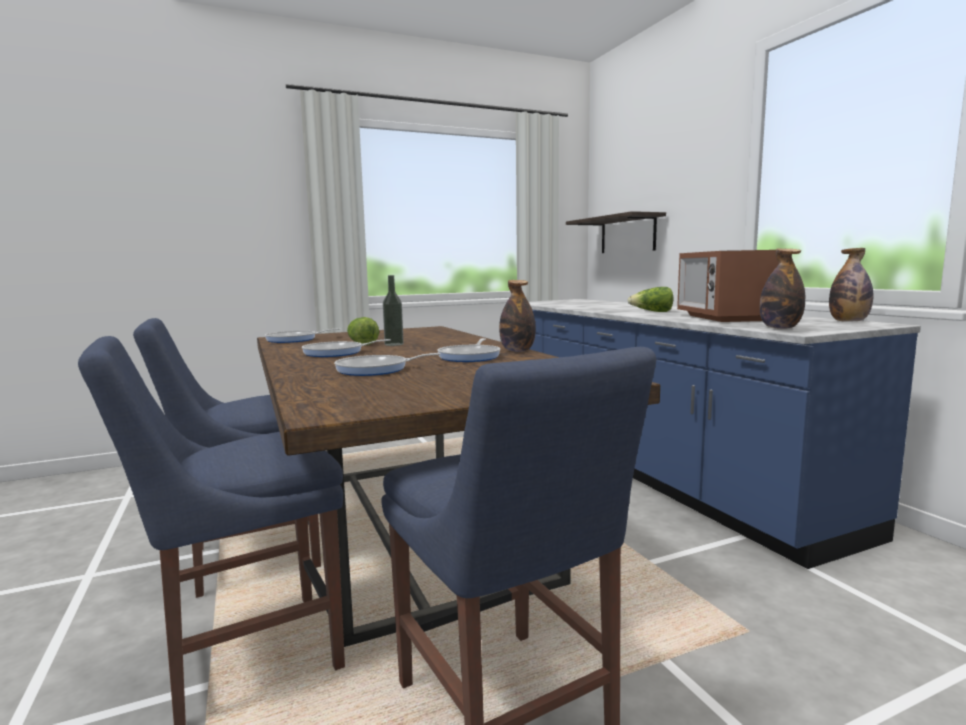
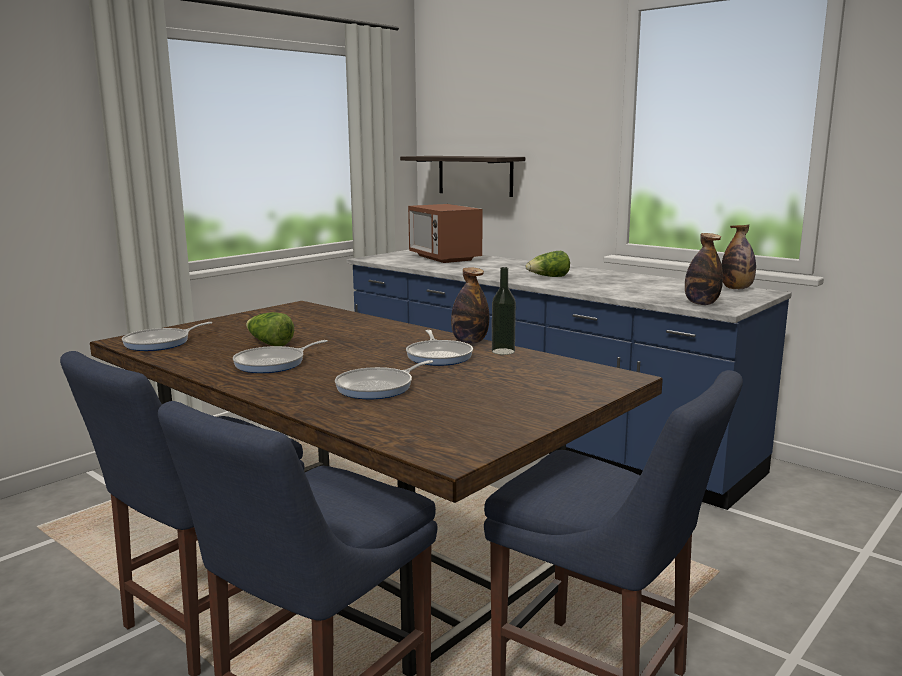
camera: 25 degrees left, 5 degrees up
(394, 344) = (313, 342): bottle -> bottle (503, 351)
(723, 318) = (631, 287): microwave -> microwave (444, 258)

